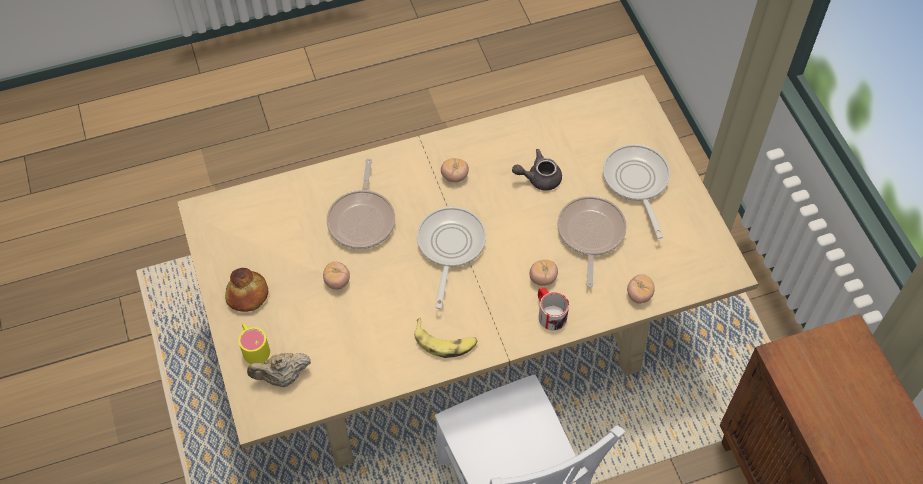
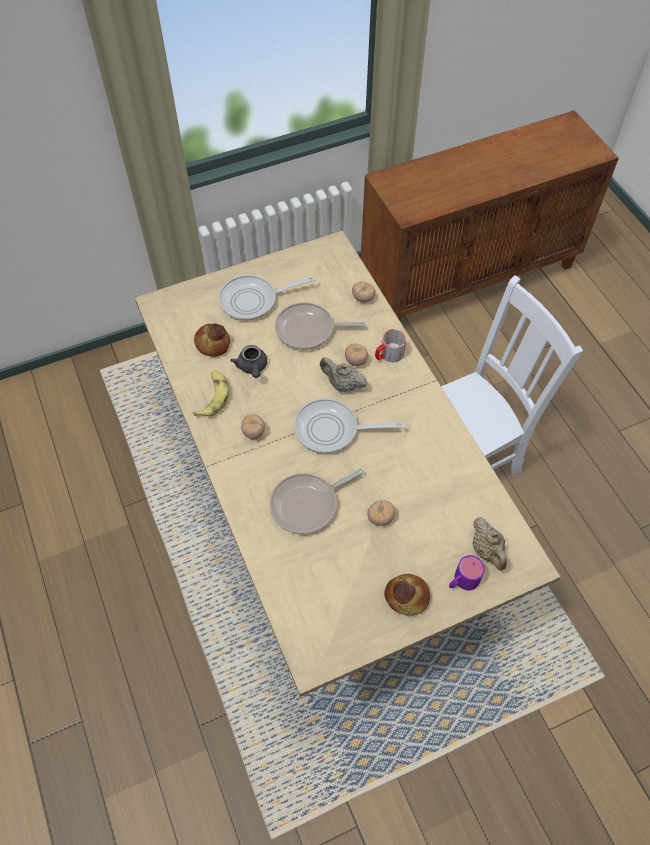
camera: 95 degrees left, 0 degrees up
(253, 347) = (462, 581): yellow mug -> purple mug
(362, 219) = (308, 504): frying pan -> frying pan turned 150 degrees clockwise
(445, 342) = (428, 426): banana -> banana (213, 397)
(509, 262) = (342, 385): none -> beige teapot
(574, 143) = (213, 343): none -> bread

